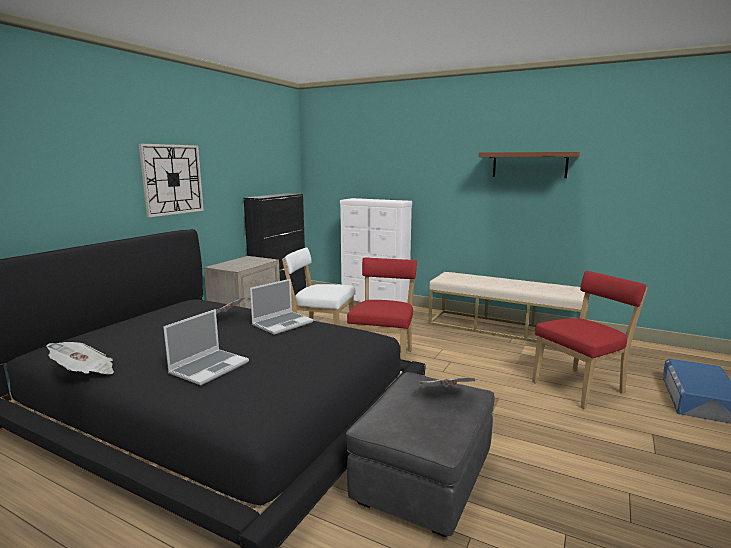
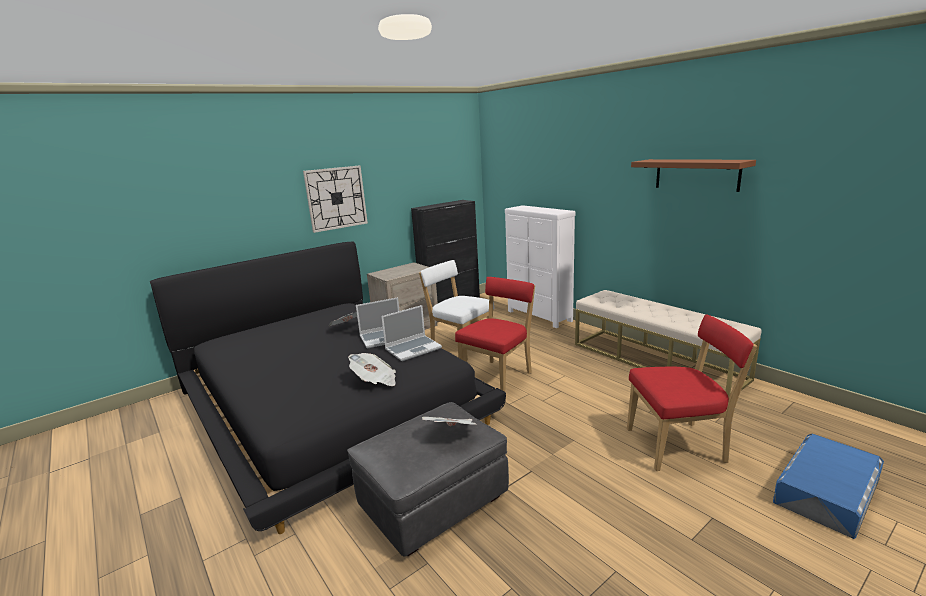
camera: 25 degrees right, 5 degrees up
(85, 372) = (220, 364): newspaper -> newspaper (375, 381)
(209, 367) = (294, 373): laptop -> laptop (413, 348)

